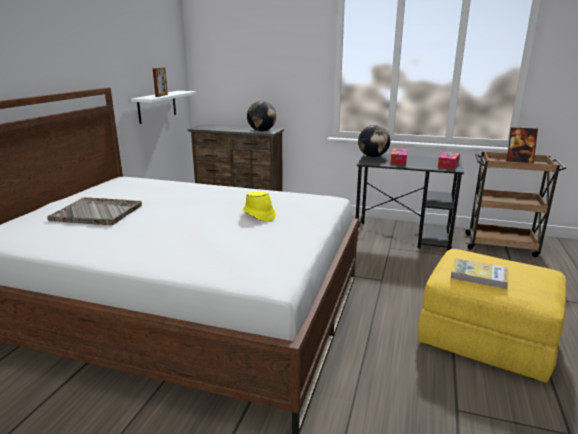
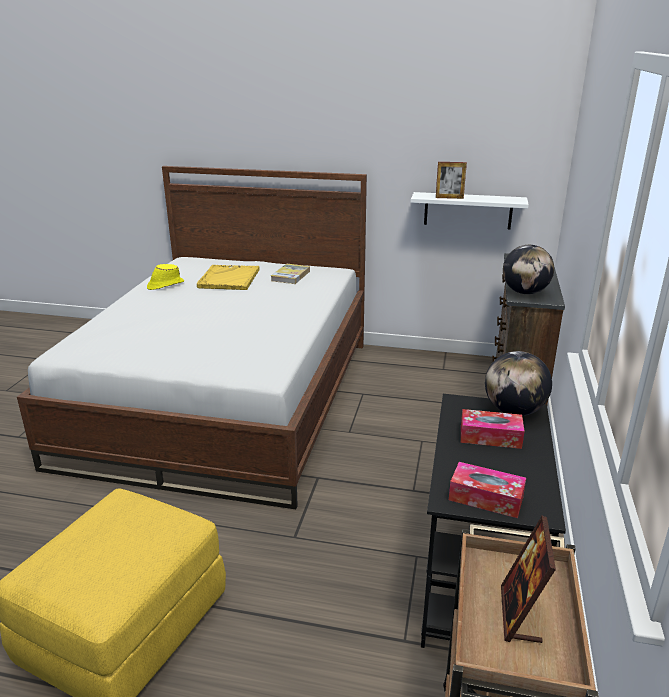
camera: 85 degrees right, 5 degrees up
(97, 213) = (229, 279): grey tray -> yellow tray
(259, 215) = (211, 339): yellow hat -> yellow hat (165, 285)
(479, 276) = (104, 523): book -> book (290, 276)

